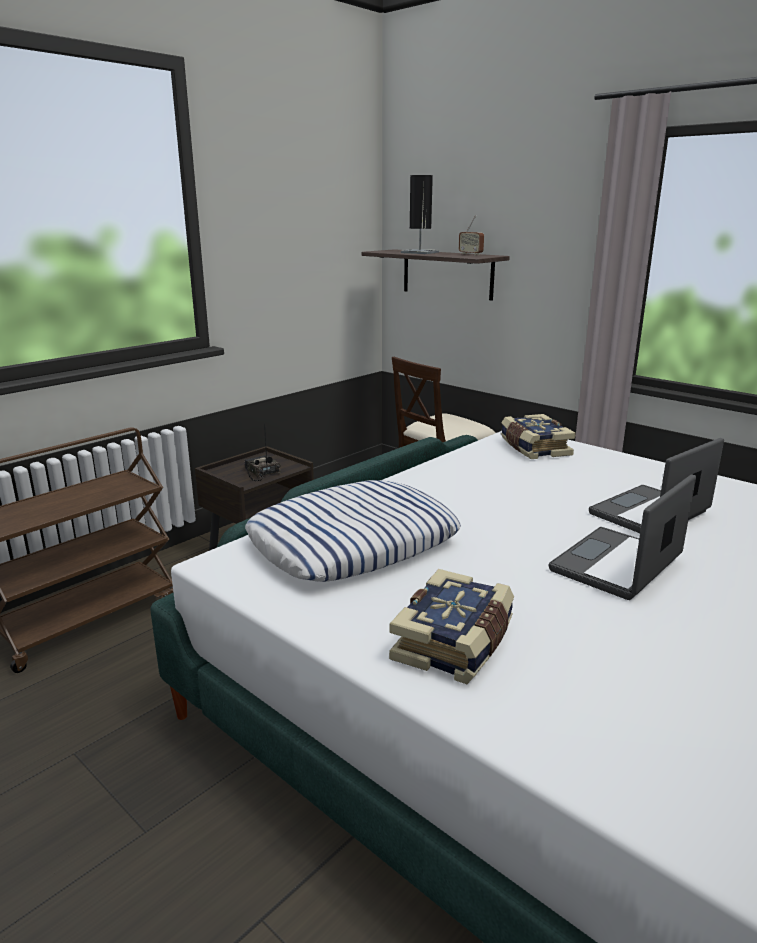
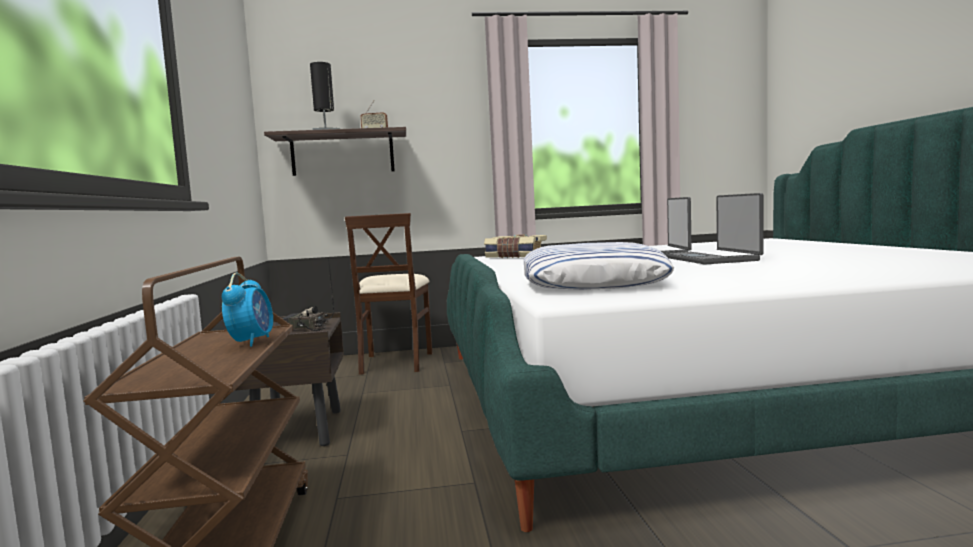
camera: 50 degrees left, 15 degrees down
(98, 498) = (251, 341): none -> alarm clock
(455, 643) = (781, 277): book -> none

